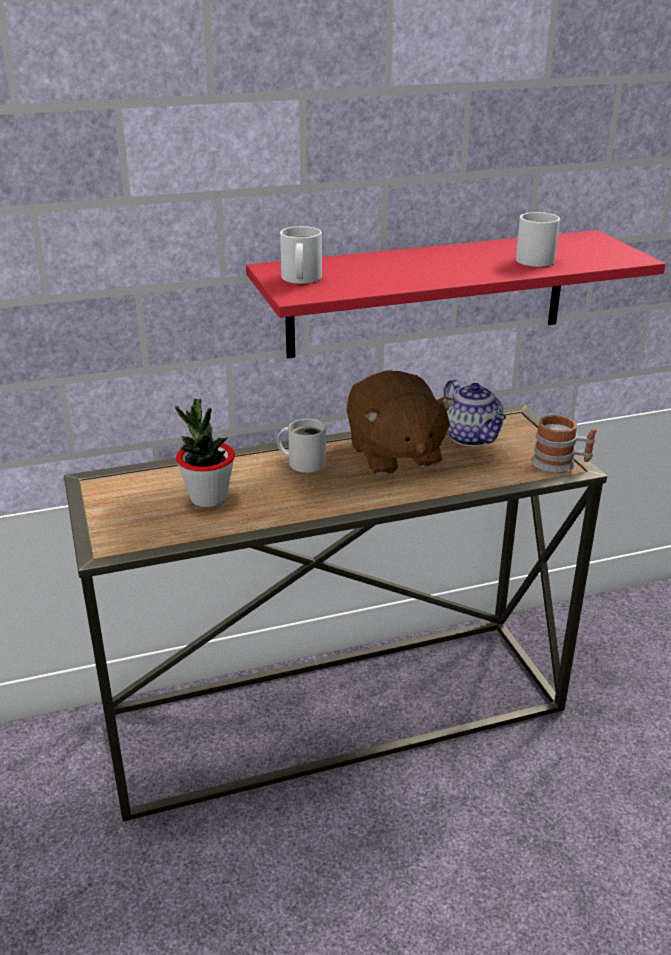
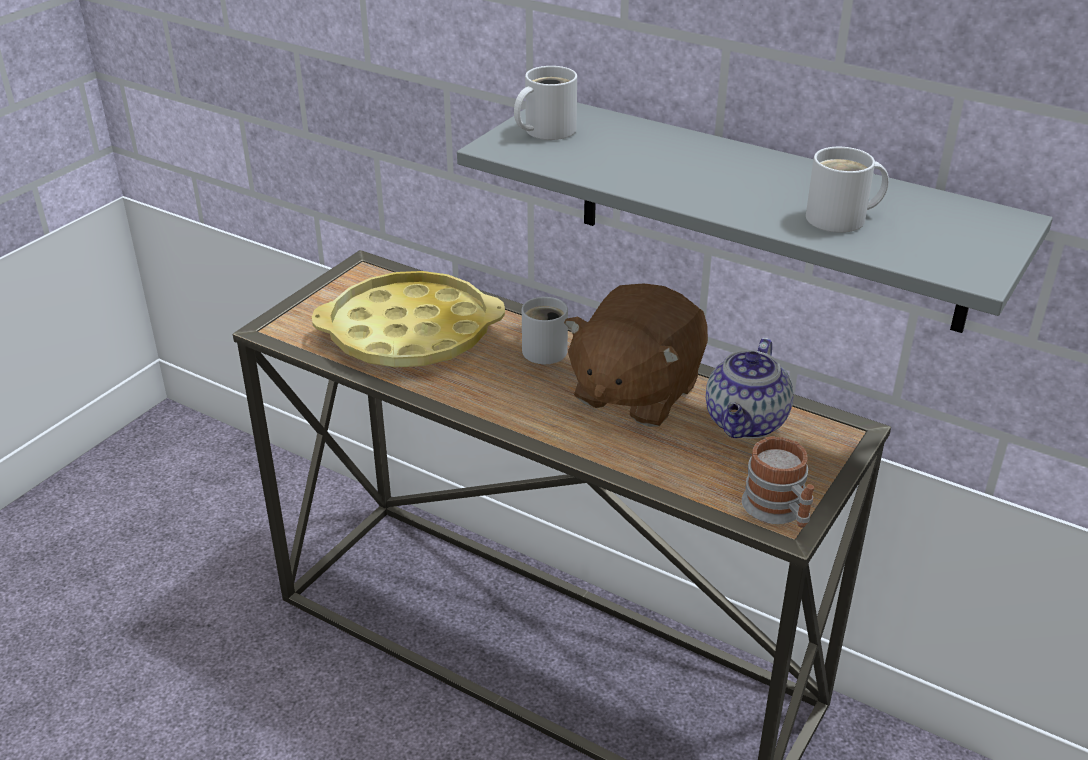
camera: 50 degrees right, 5 degrees up
(208, 498) = (410, 332): potted plant -> yellow tray
(428, 293) = (768, 213): red shelf -> grey shelf

